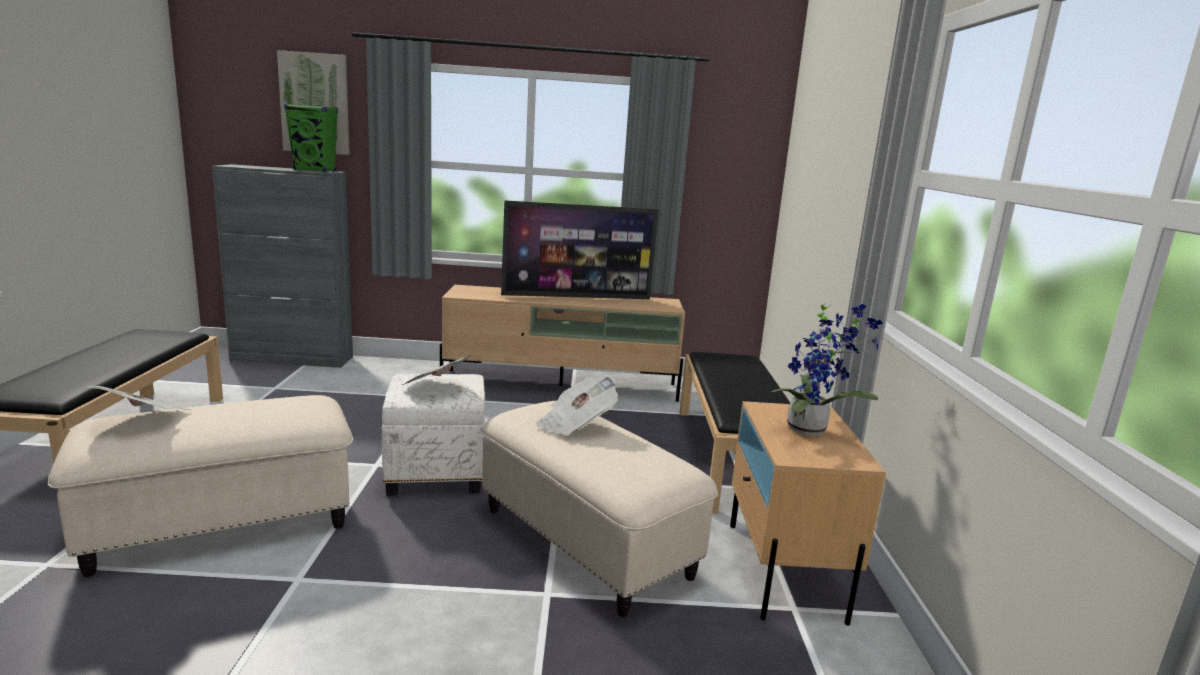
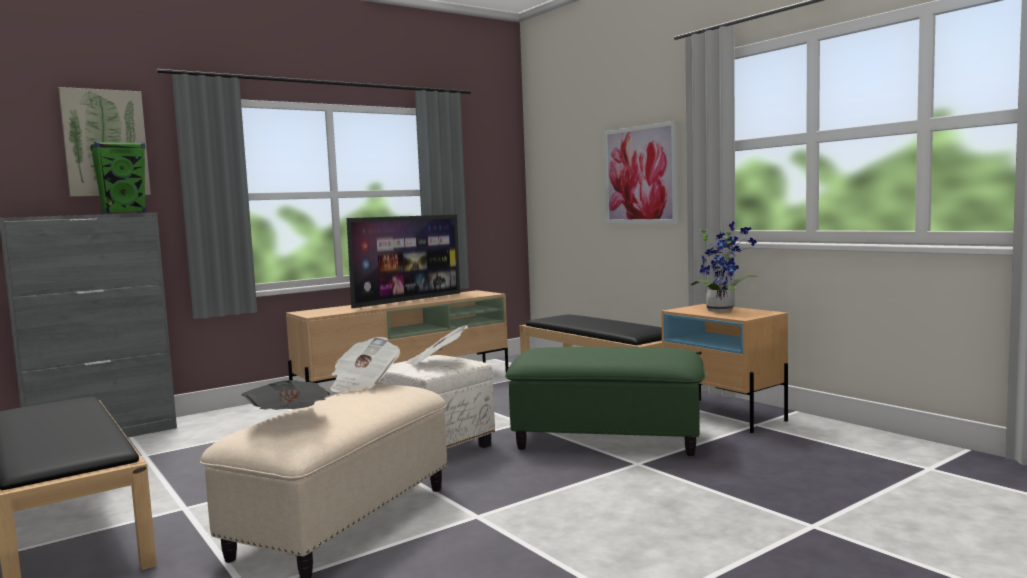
camera: 35 degrees left, 10 degrees down
(576, 424) = (582, 349): newspaper -> newspaper (363, 384)
(587, 541) = (608, 440): beige ottoman -> green ottoman
(849, 197) = (640, 175): none -> picture

